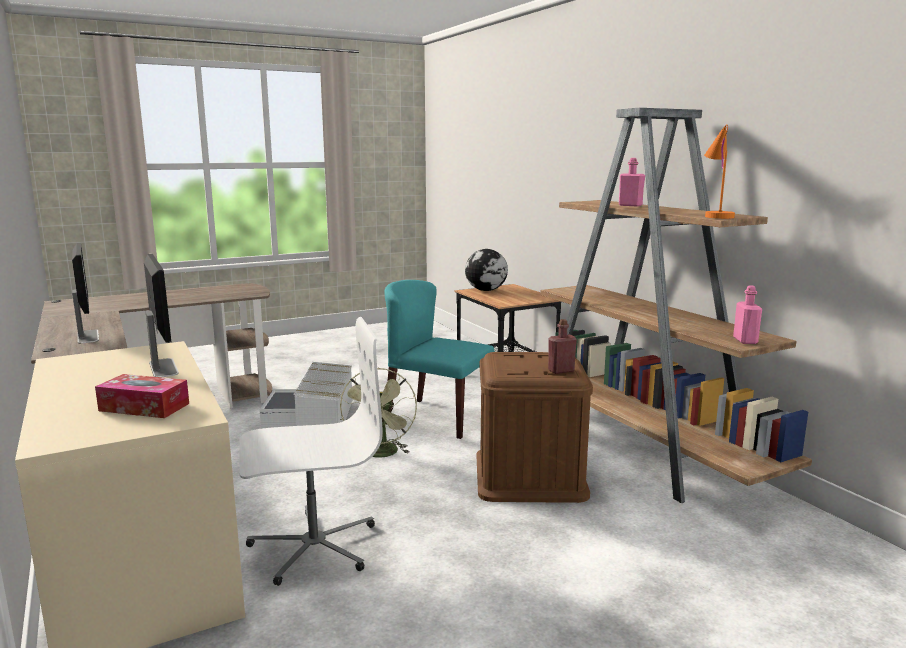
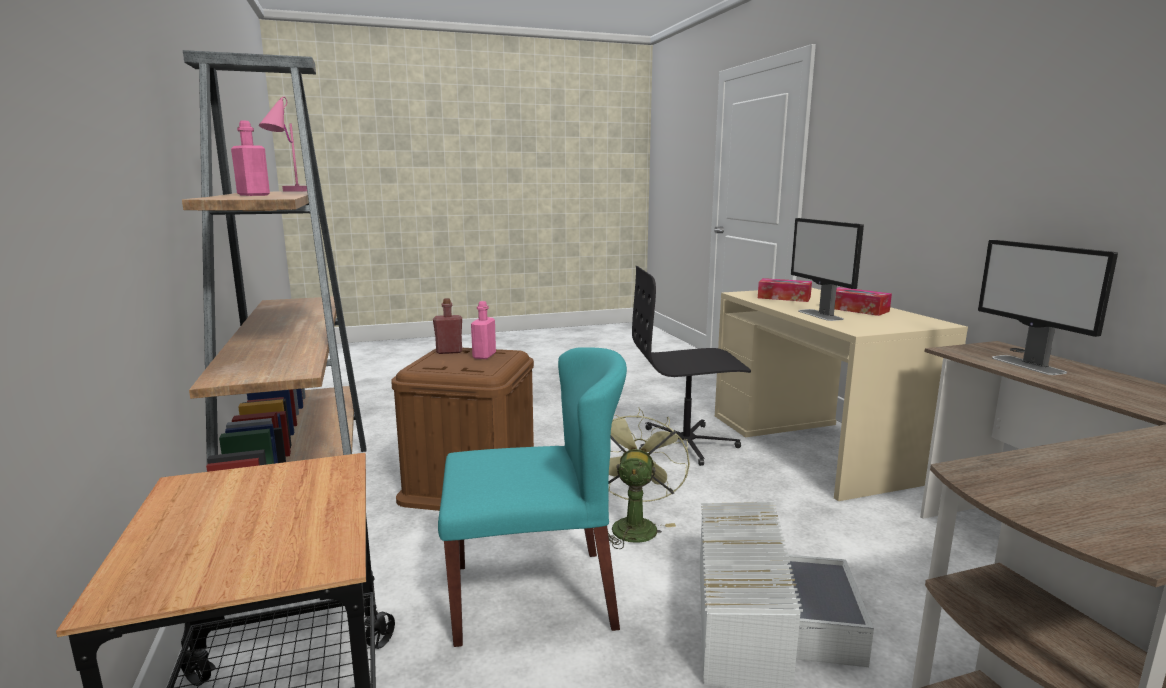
camera: 170 degrees left, 0 degrees up
(93, 381) = (857, 309): none -> tissue box
(313, 546) = (686, 444): white office chair -> black office chair
(437, 418) = (534, 594): turquoise chair -> turquoise chair turned 45 degrees counterclockwise
(486, 290) = (269, 556): globe -> none
(715, 216) = (289, 191): orange table lamp -> pink table lamp
(745, 340) = (306, 300): pink bottle -> pink bottle (484, 356)

